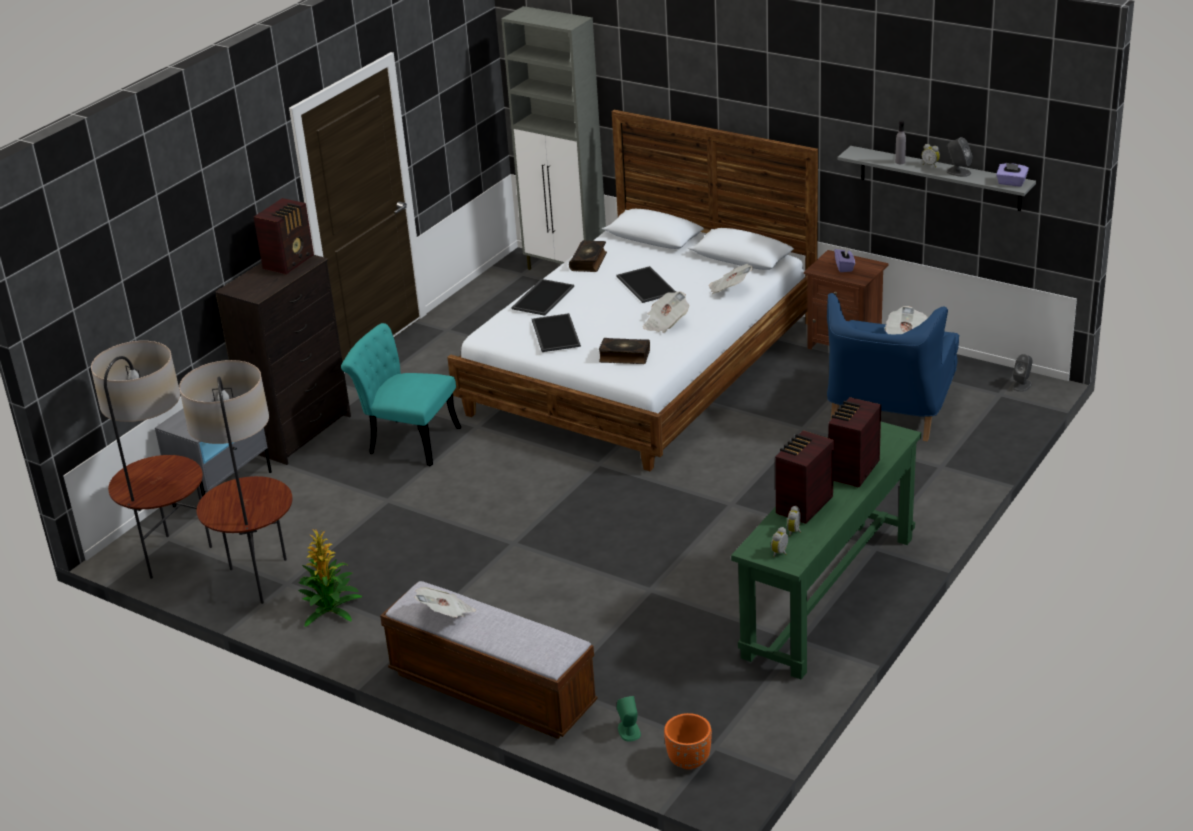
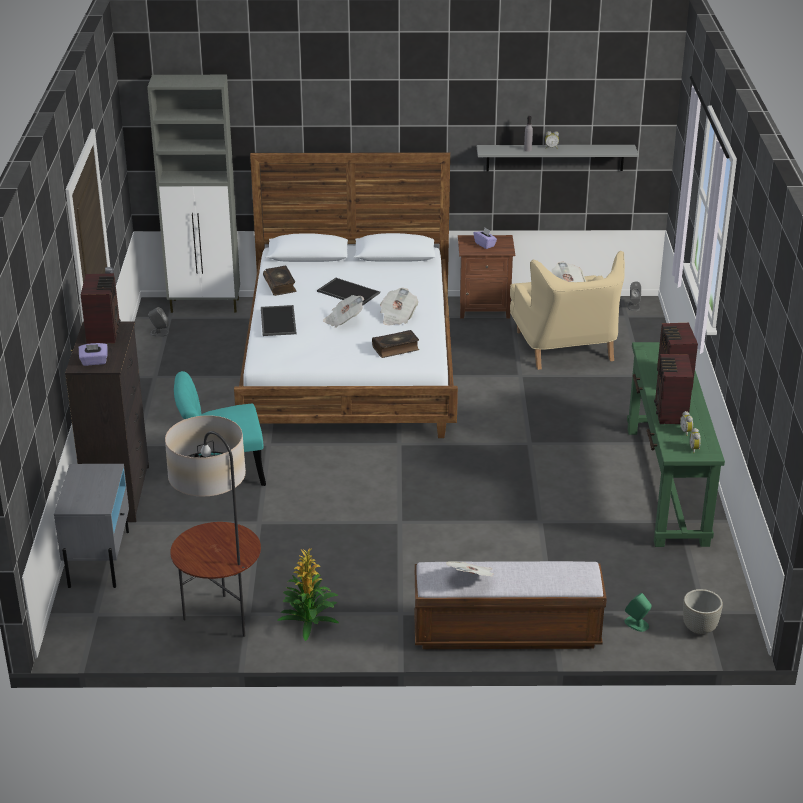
camera: 35 degrees left, 0 degrees up
(173, 557) = (118, 628): floor lamp -> none
(554, 333) = (321, 345): tray -> none
(688, 761) = (699, 628): orange planter -> grey planter
(729, 289) = (415, 280): newspaper -> newspaper (343, 320)
(887, 411) = (565, 347): blue armchair -> beige armchair
(958, 172) = (576, 149): grey speaker -> grey speaker (159, 333)
(1011, 183) = (621, 149): purple tissue box -> purple tissue box (94, 362)

